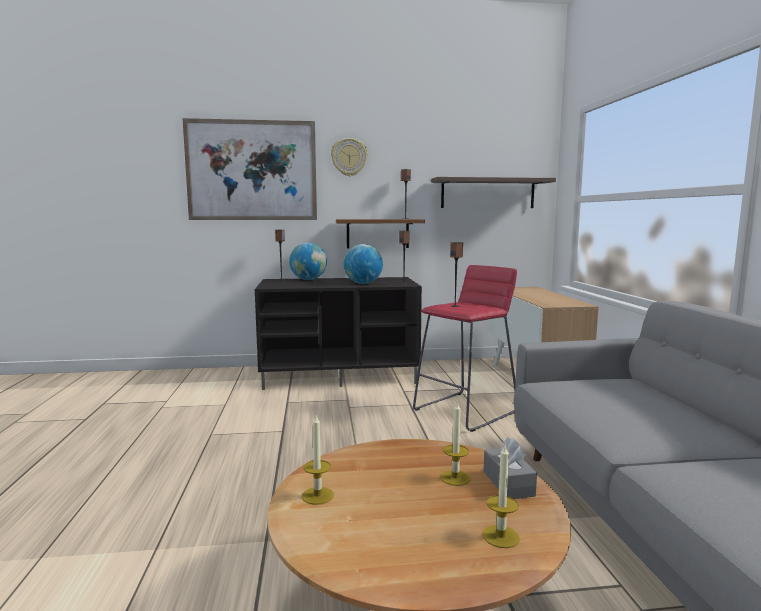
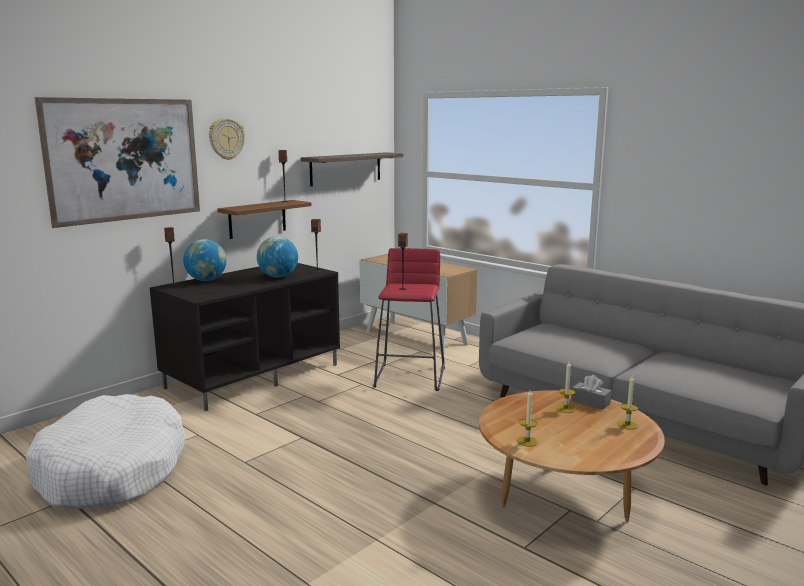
camera: 40 degrees left, 5 degrees up
(138, 410) = (112, 470): none -> white dog bed

